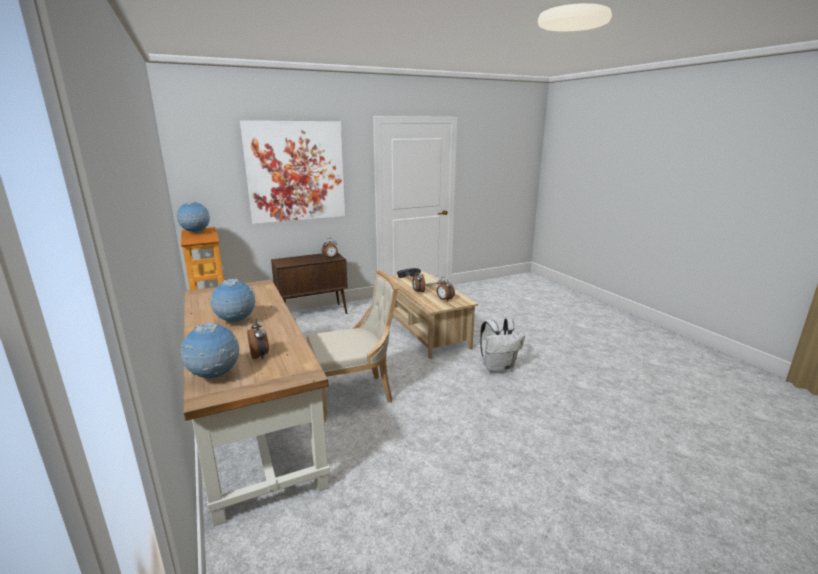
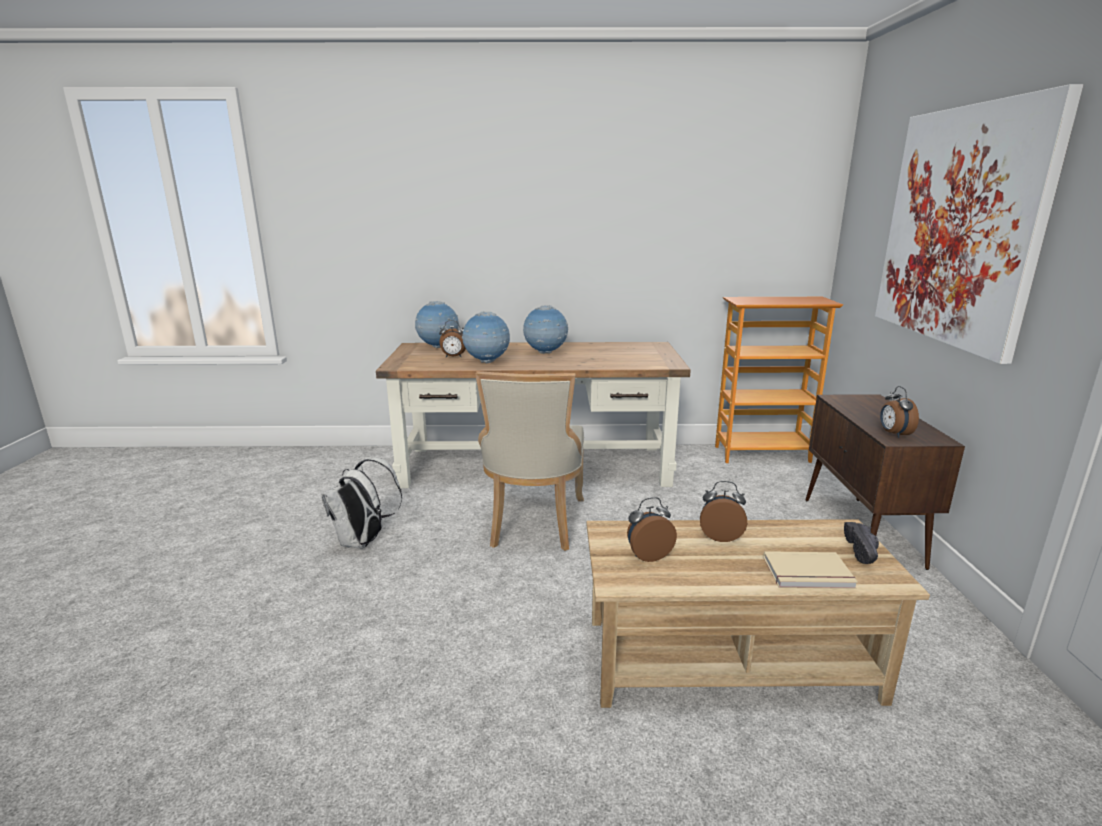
camera: 115 degrees right, 0 degrees up
(196, 233) = (792, 299): globe -> globe (487, 362)
(498, 368) = (486, 710): white backpack -> white backpack (364, 541)

